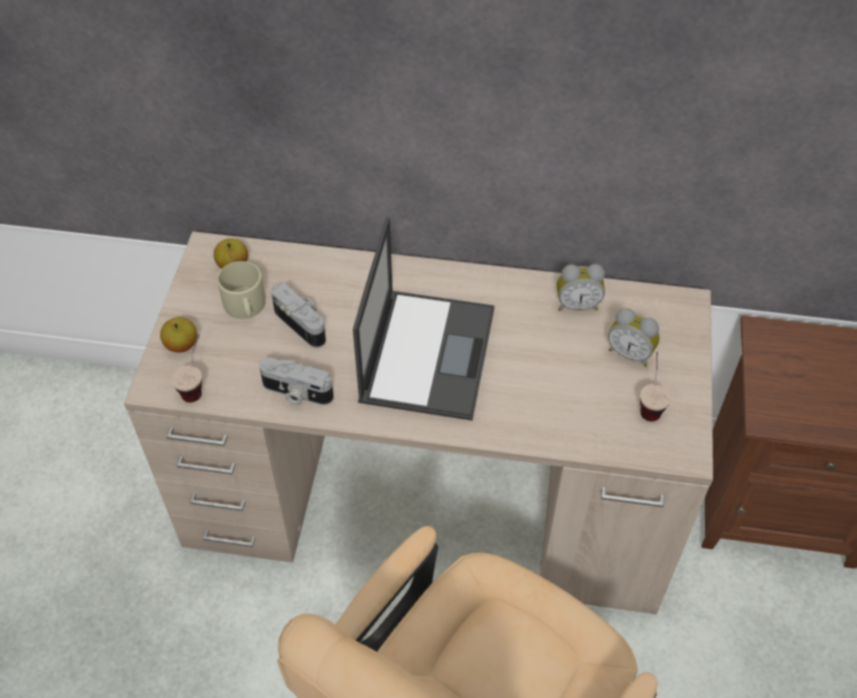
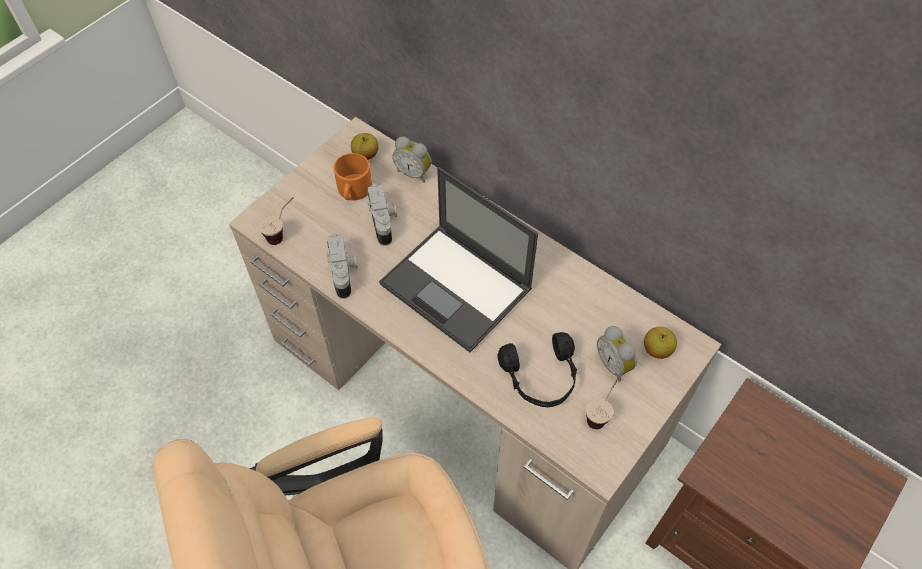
camera: 30 degrees right, 5 degrees up
(181, 345) = (292, 199): apple -> apple (657, 349)
(245, 307) = (353, 190): beige mug -> orange mug
(296, 393) = (344, 272): camera -> camera turned 150 degrees counterclockwise
(427, 353) = (457, 287): laptop -> laptop turned 90 degrees clockwise
(572, 399) = (541, 378): none -> black headphones
(577, 304) = (599, 304): alarm clock -> alarm clock (414, 173)

